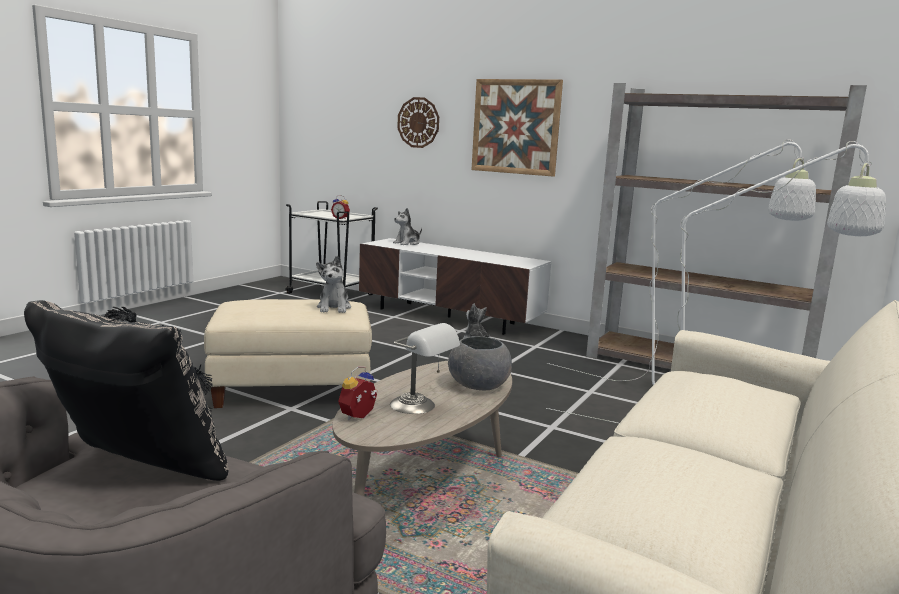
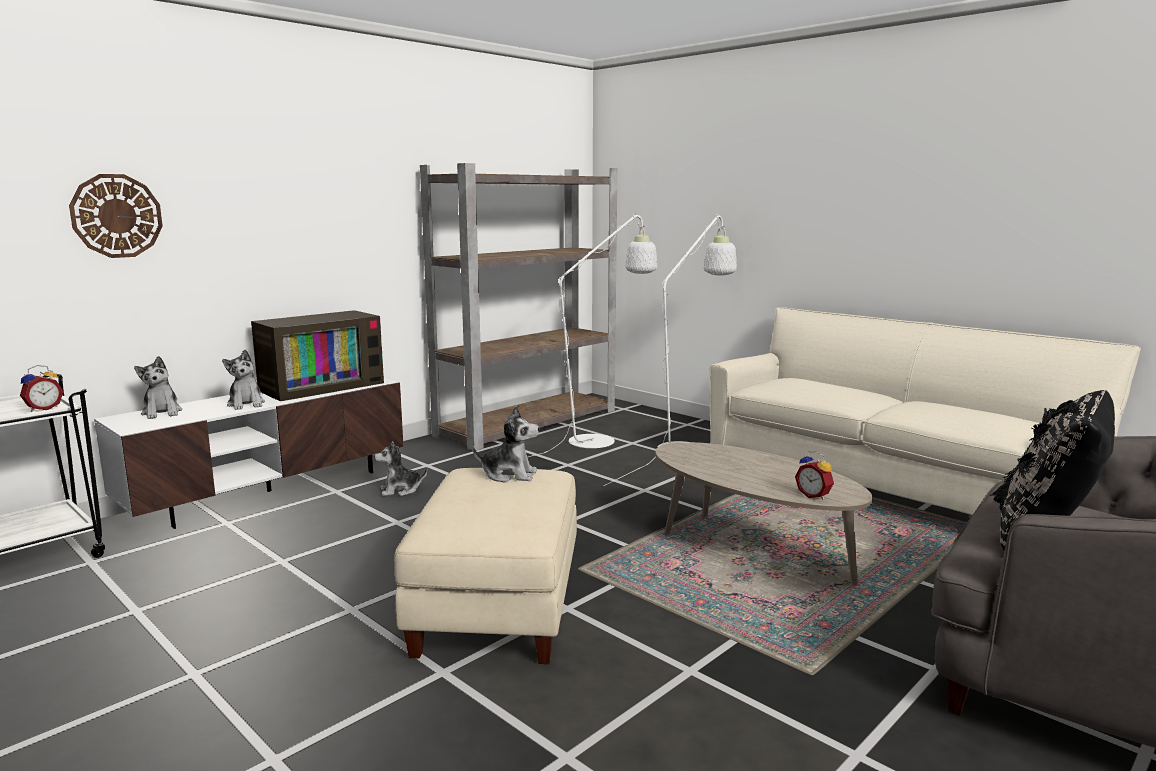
camera: 75 degrees left, 0 degrees up
(421, 407) = (785, 475): white table lamp -> none
(437, 251) = (246, 404): none -> plush toy
(477, 385) = (729, 454): grey bowl -> none
(497, 257) = (321, 386): none -> television
(515, 127) = (287, 213): picture -> none

